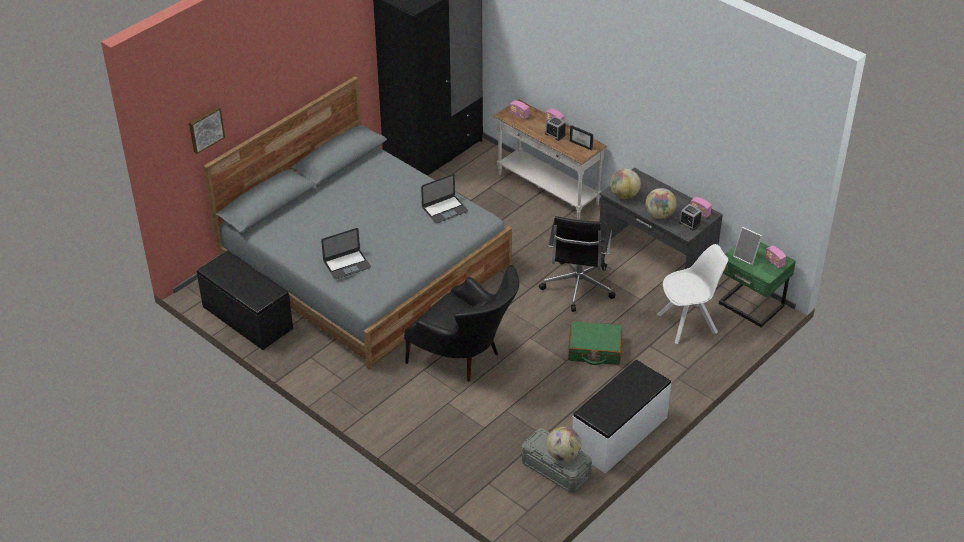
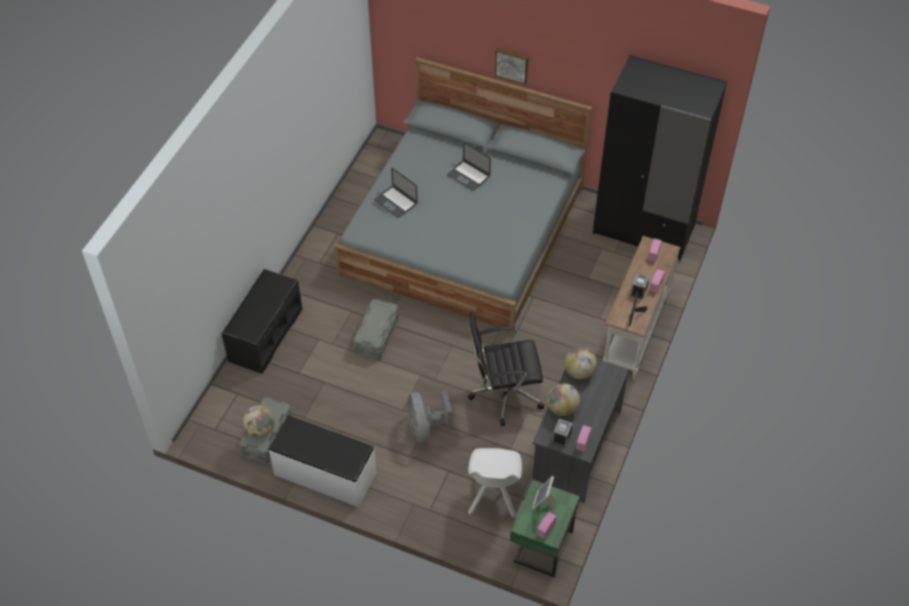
camera: 70 degrees right, 10 degrees up
(205, 129) = (425, 32): picture -> picture (512, 65)
(247, 318) = (366, 179): black bench -> black bench (265, 335)
(445, 209) = (502, 245): laptop -> laptop (468, 175)
(466, 358) = (376, 336): black armchair -> grey storage box
(594, 349) = (425, 428): green suitcase -> grey fan
(688, 323) = (493, 496): white chair -> white chair turned 45 degrees clockwise

